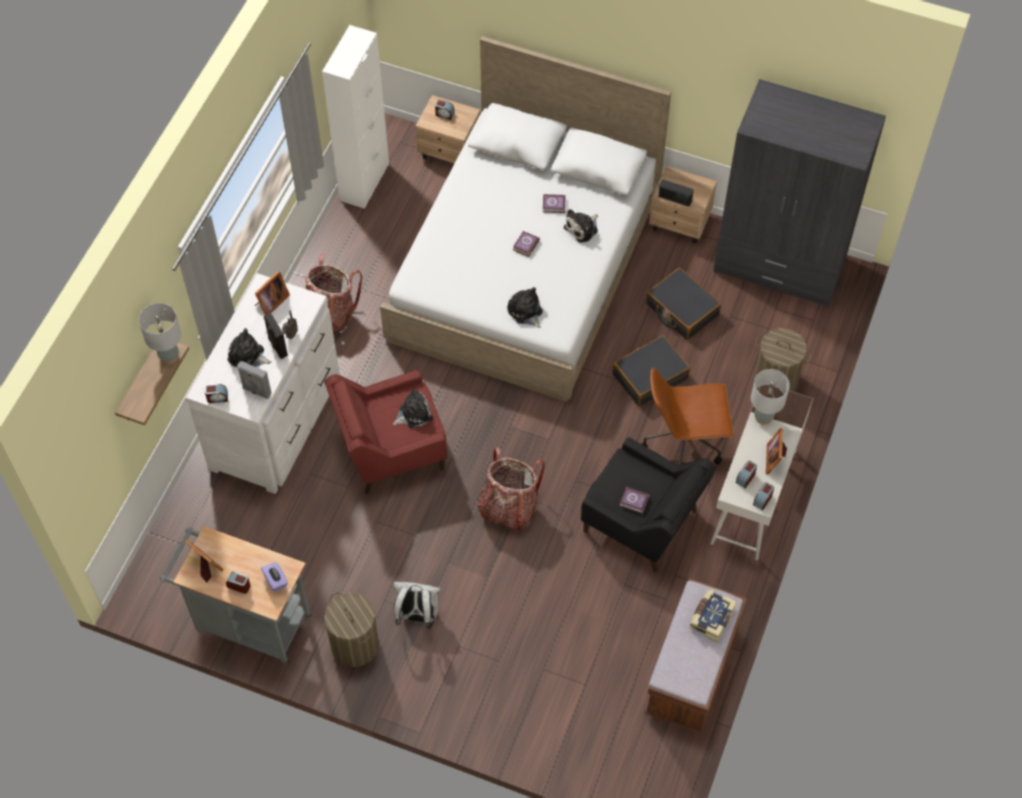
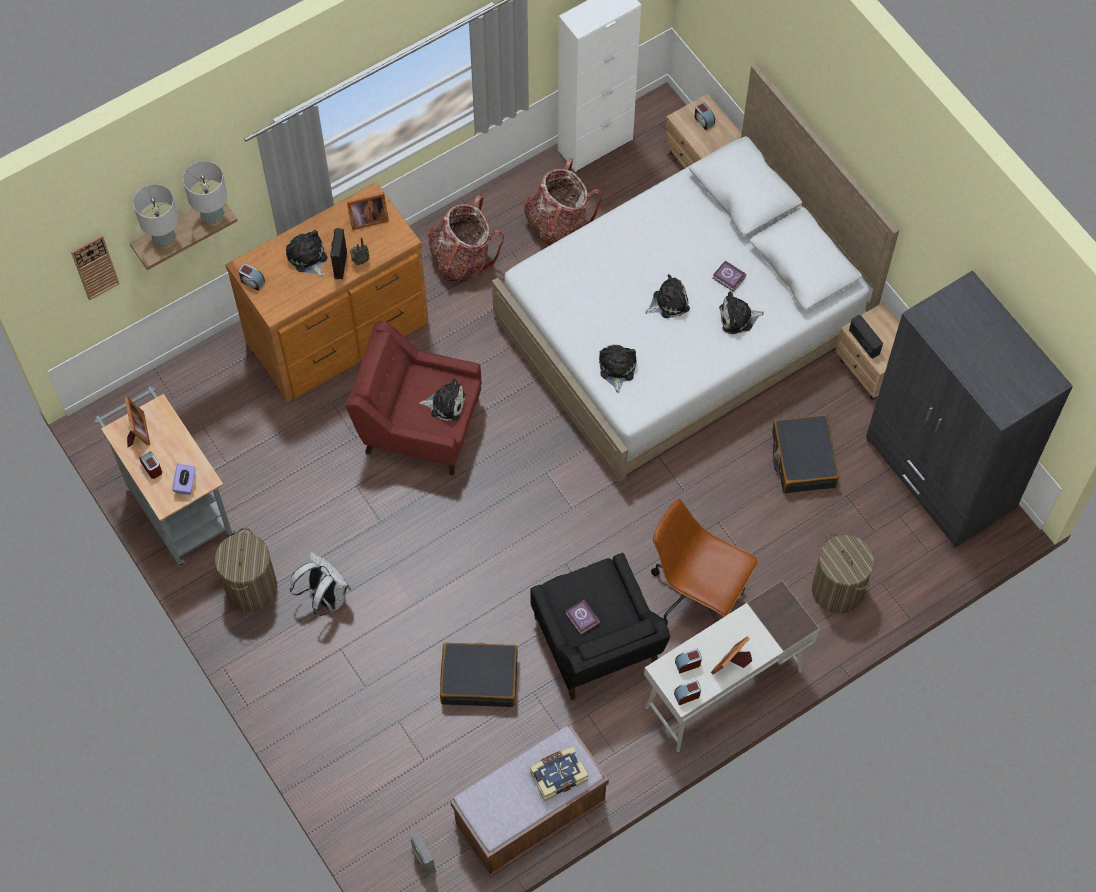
camera: 35 degrees right, 5 degrees up
(97, 448) = (94, 266): none -> wall clock
(256, 391) = (290, 296): grey speaker -> grey speaker (423, 860)
(277, 421) = (340, 334): white dresser -> brown dresser
(508, 507) = (484, 549): backpack -> backpack (558, 223)
(525, 245) = (668, 302): book -> plush toy
(649, 376) = (718, 506): black suitcase -> black suitcase (479, 678)
(763, 417) = (754, 616): grey table lamp -> grey table lamp (165, 241)

